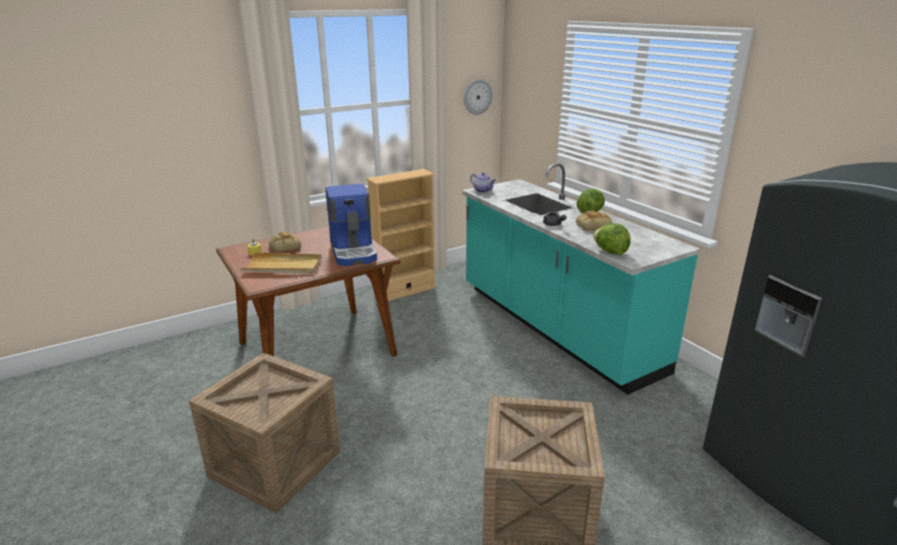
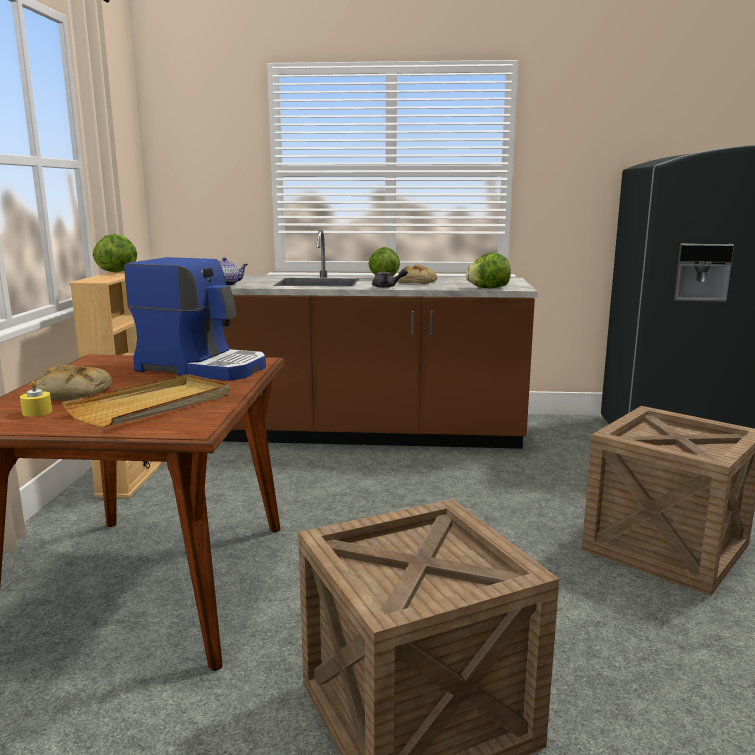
camera: 55 degrees left, 10 degrees down
(412, 172) = (118, 272): none -> lettuce
(477, 97) = (127, 171): wall clock -> none
(555, 328) = (370, 435): turquoise counter -> brown counter

